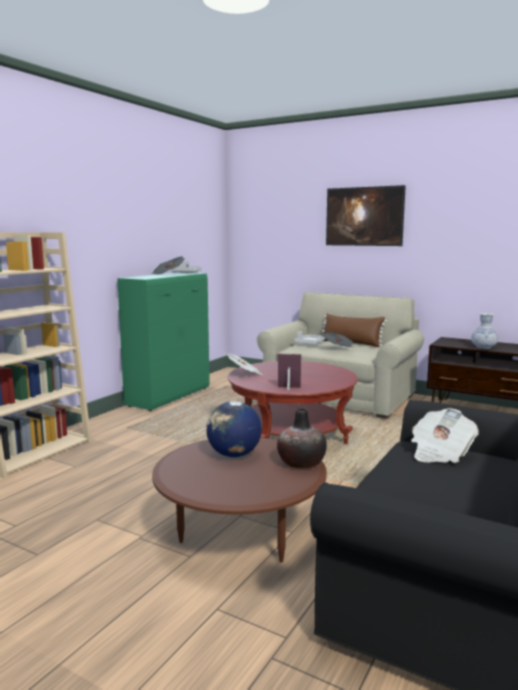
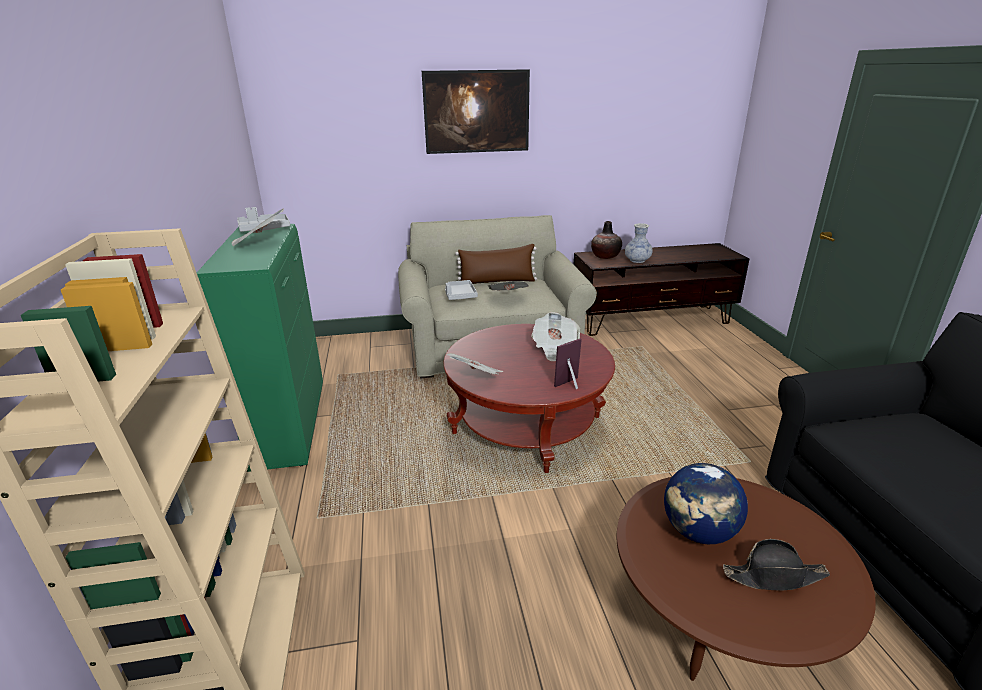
camera: 40 degrees left, 15 degrees up
(234, 478) = (774, 576): none -> black hat
(301, 463) = (769, 505): vase -> vase (605, 256)
(440, 453) = (891, 437): newspaper -> newspaper (555, 349)

